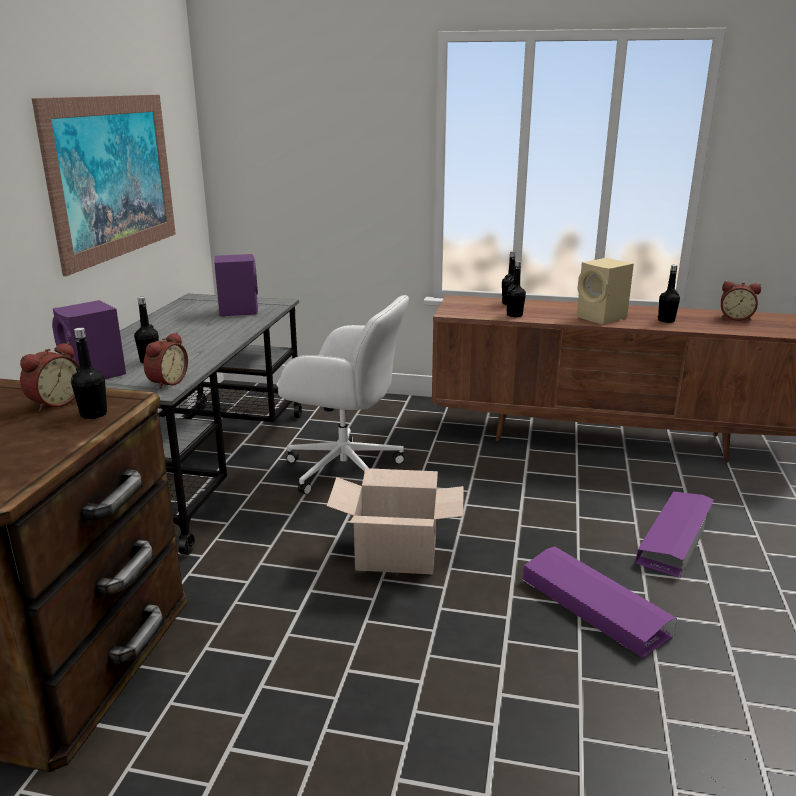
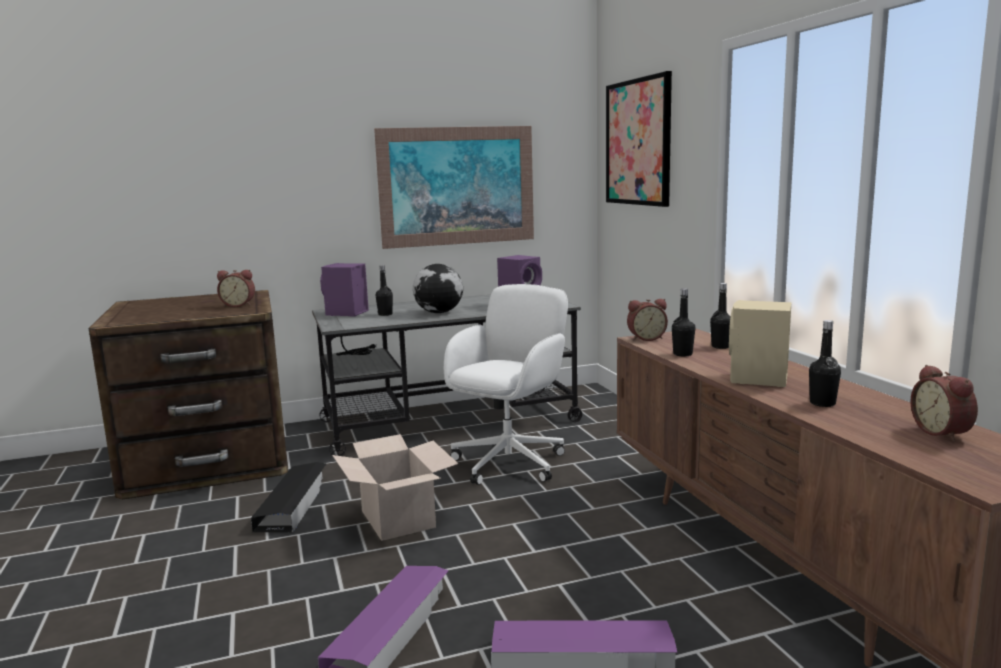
camera: 60 degrees right, 10 degrees down
(93, 414) = (226, 312): black bottle -> none
(166, 382) = (352, 324): alarm clock -> alarm clock (646, 338)
(200, 341) = (439, 312): none -> globe
(283, 609) = (293, 503): none -> black storage box
(293, 119) = (638, 142): none -> picture
(345, 470) = (509, 462): white office chair -> white office chair turned 135 degrees counterclockwise

